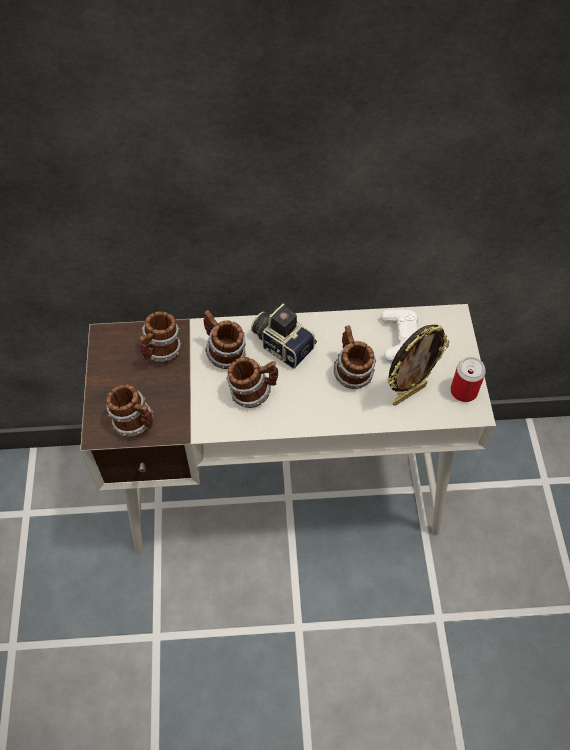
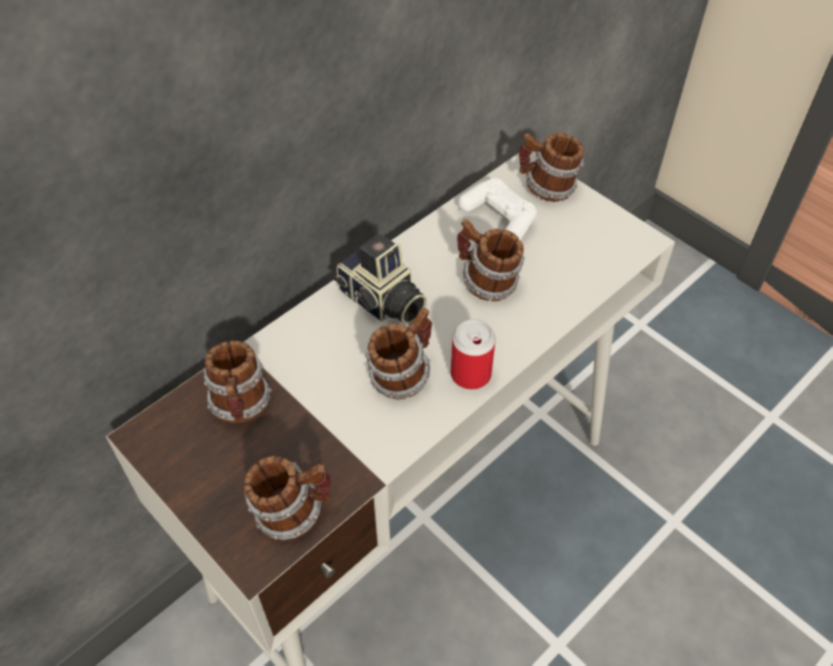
camera: 40 degrees left, 5 degrees down
(224, 354) = (323, 356): mug -> mug (546, 188)
(283, 344) = (381, 302): camera -> camera turned 135 degrees counterclockwise
(408, 393) = (564, 265): picture frame -> none
(463, 391) = (612, 229): can -> can (470, 374)

